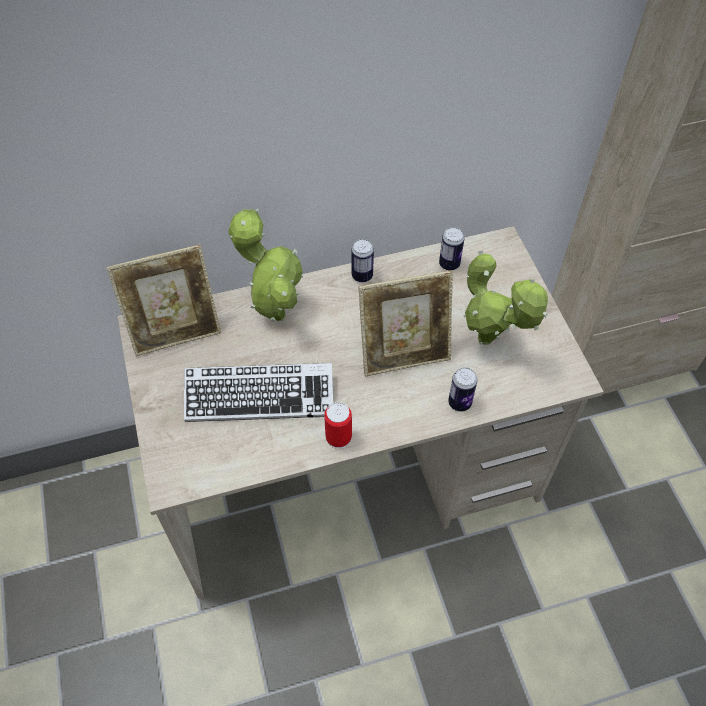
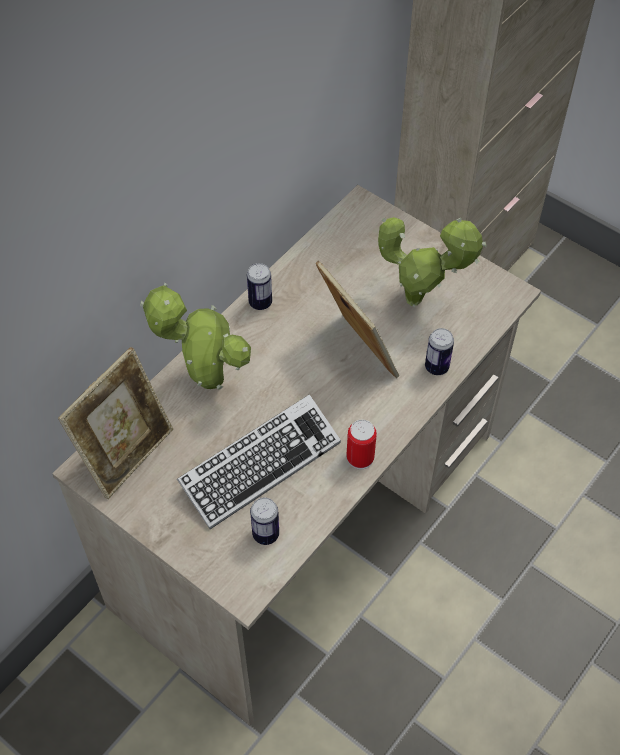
camera: 35 degrees left, 0 degrees up
(404, 354) = (356, 352): picture frame -> picture frame turned 75 degrees counterclockwise
(449, 264) = (330, 249): can -> can (265, 534)

